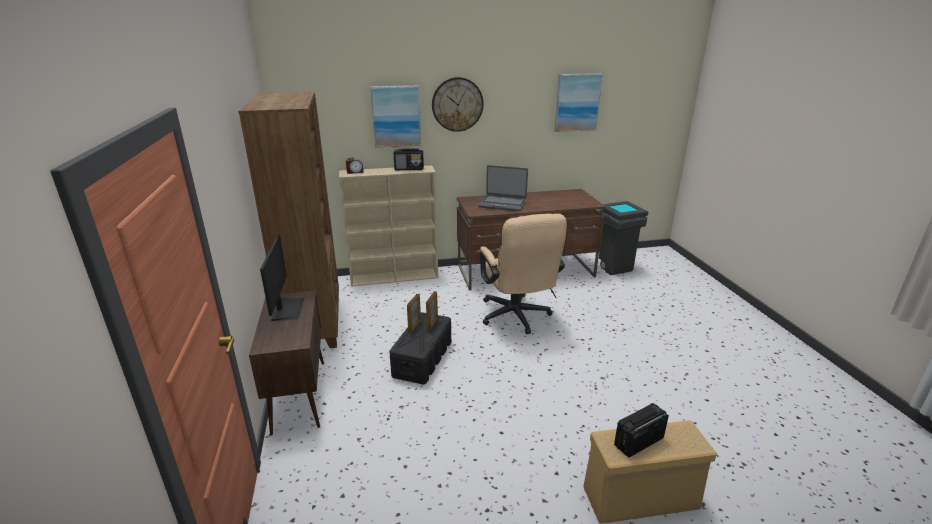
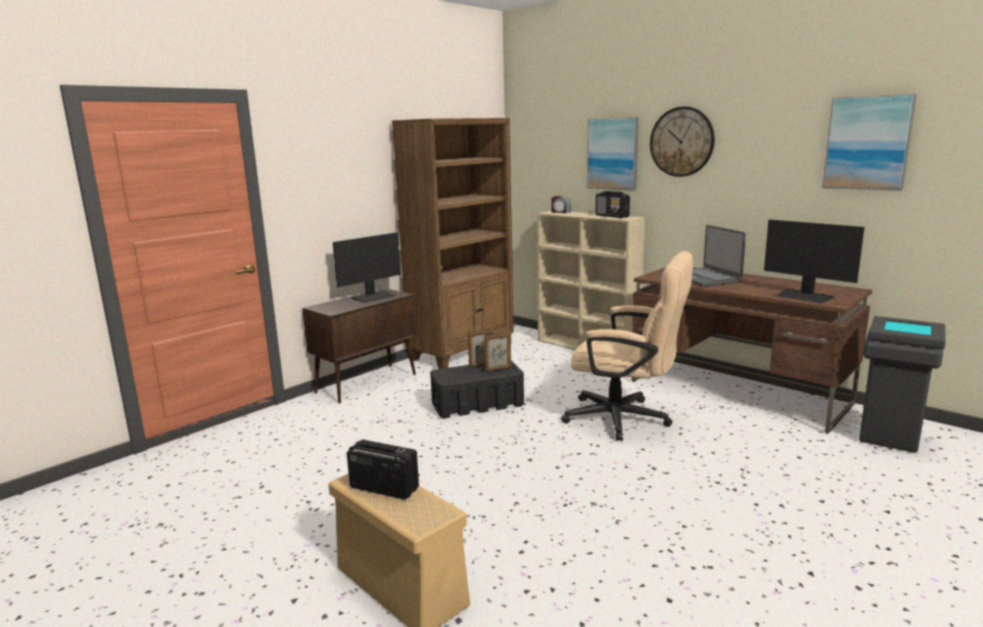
camera: 55 degrees right, 10 degrees down
(516, 318) = (626, 419): beige office chair -> beige office chair turned 105 degrees counterclockwise
(573, 203) = (804, 296): none -> monitor

